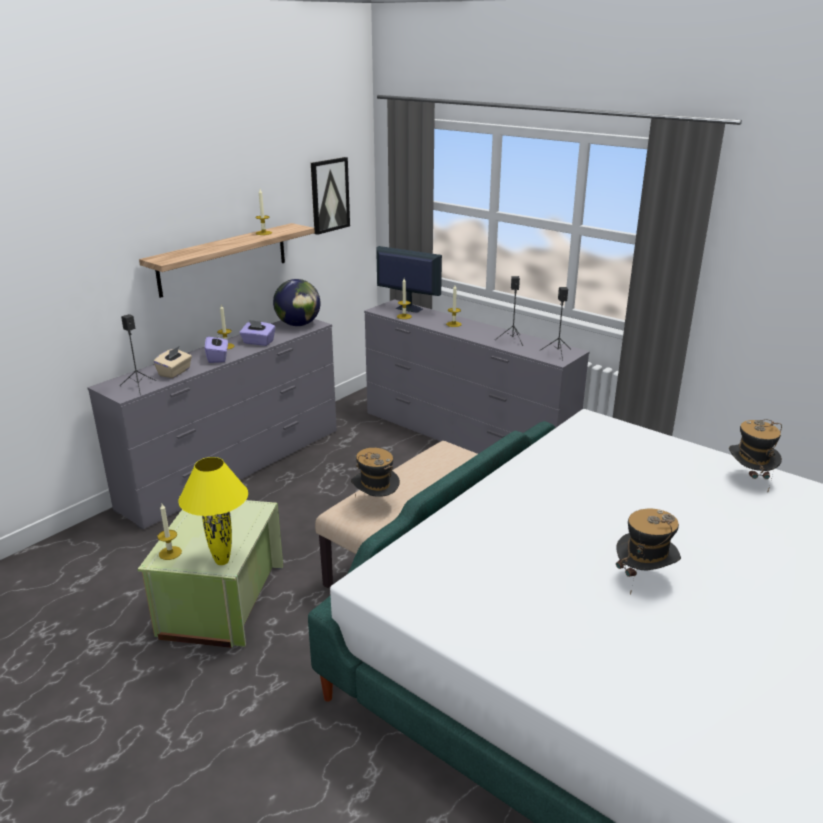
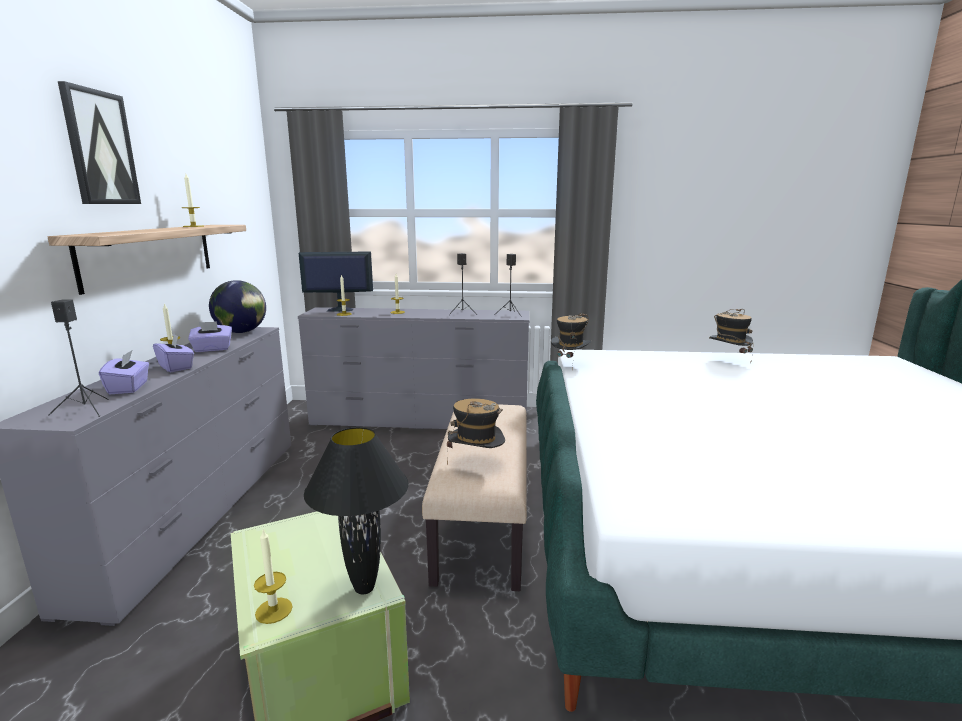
camera: 35 degrees left, 10 degrees down
(175, 372) = (129, 388): beige tissue box -> purple tissue box
(222, 562) = (365, 588): yellow table lamp -> black table lamp
(329, 195) = (239, 203): picture -> picture (100, 148)
(643, 578) = (799, 429): hat -> hat (570, 364)

